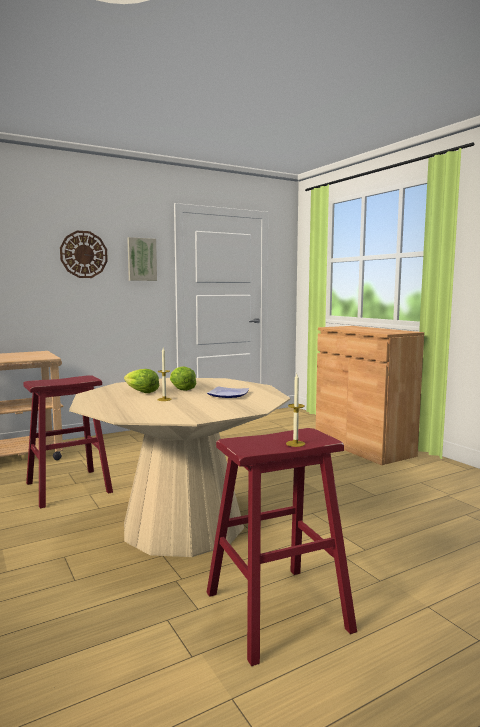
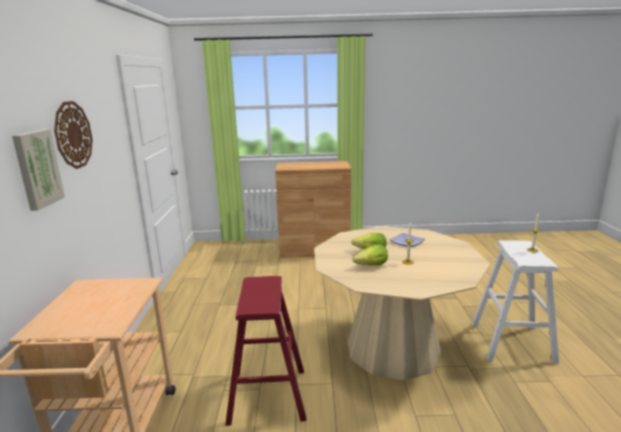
camera: 60 degrees left, 10 degrees up
(141, 259) = (110, 129): picture -> picture (37, 168)
(277, 611) = (512, 342): red stool -> white stool

